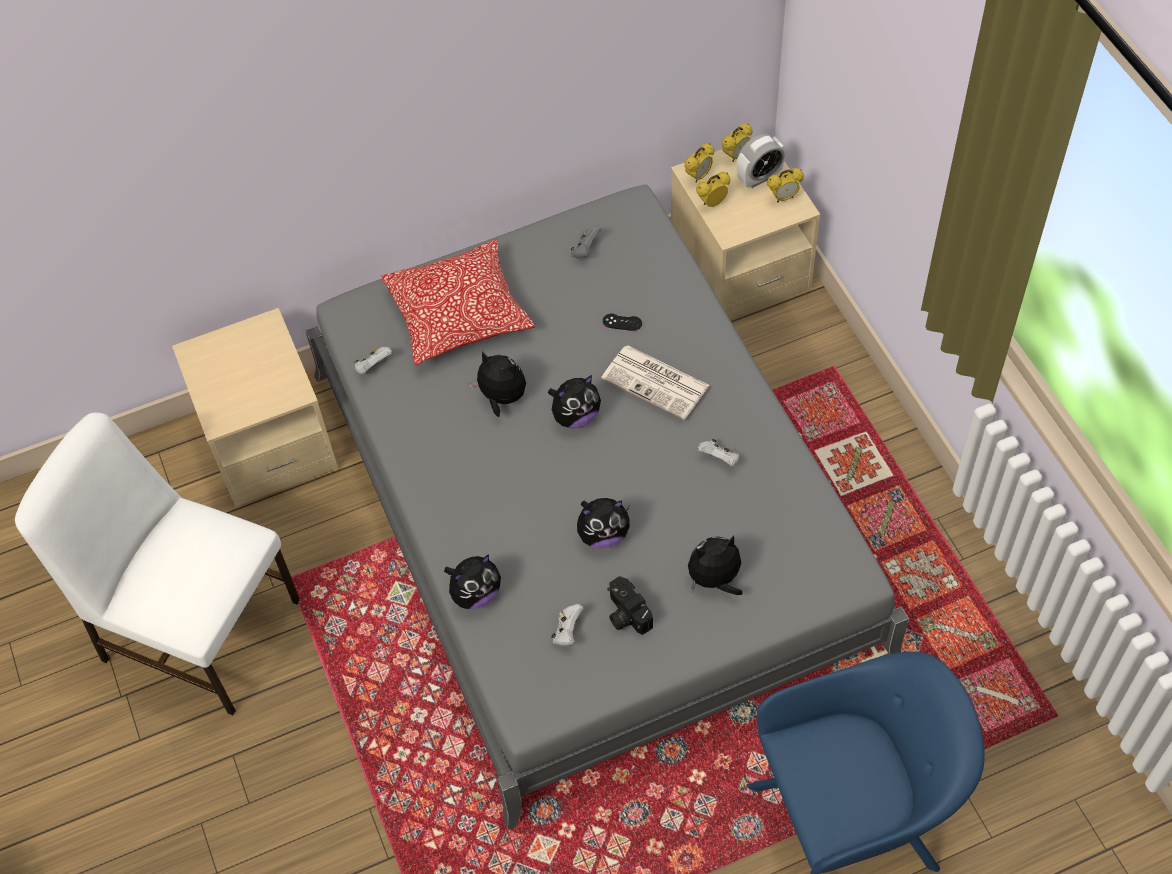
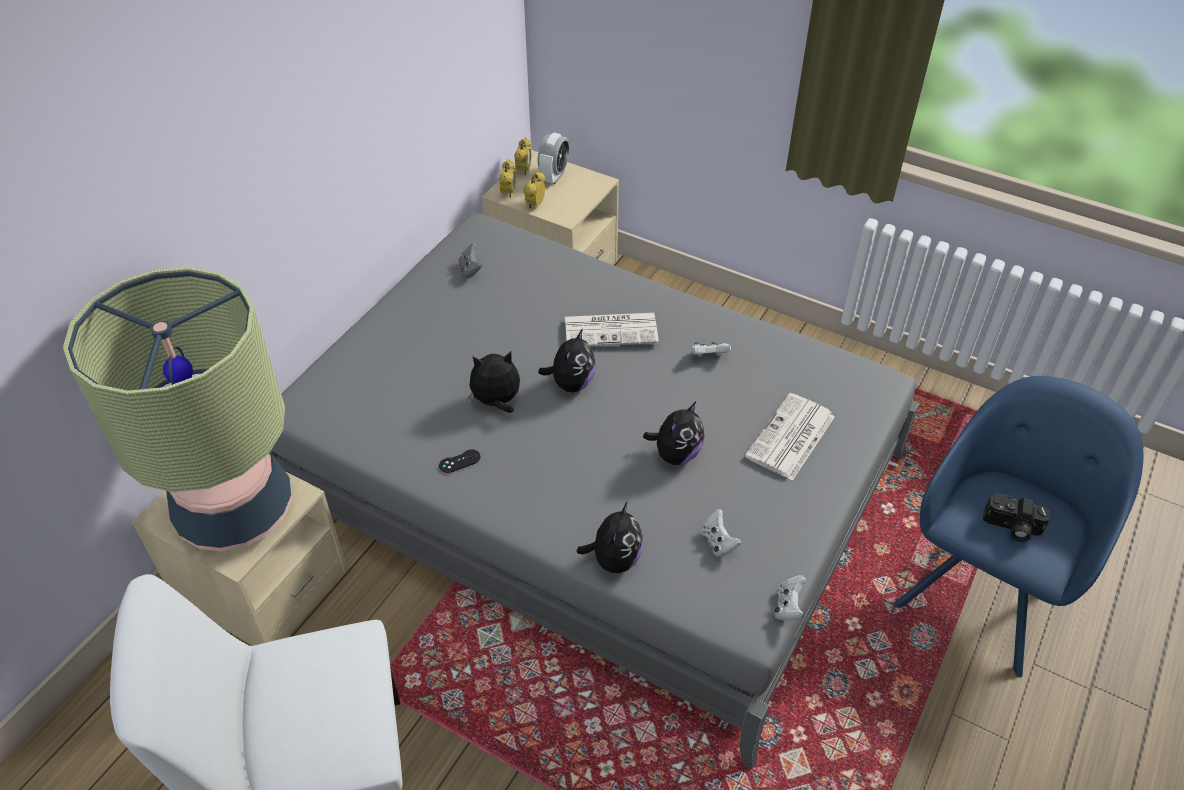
camera: 40 degrees left, 10 degrees down
(245, 378) = (235, 509): none -> table lamp
(373, 367) = (358, 436): white game controller -> white game controller (788, 606)
(459, 314) = (402, 362): pillow -> none
(622, 322) = (546, 303): black game controller -> black game controller (459, 461)
(625, 614) = (750, 501): camera -> camera (1011, 527)
(715, 580) = (790, 438): plush toy -> newspaper
(783, 197) = (583, 180): alarm clock -> none

